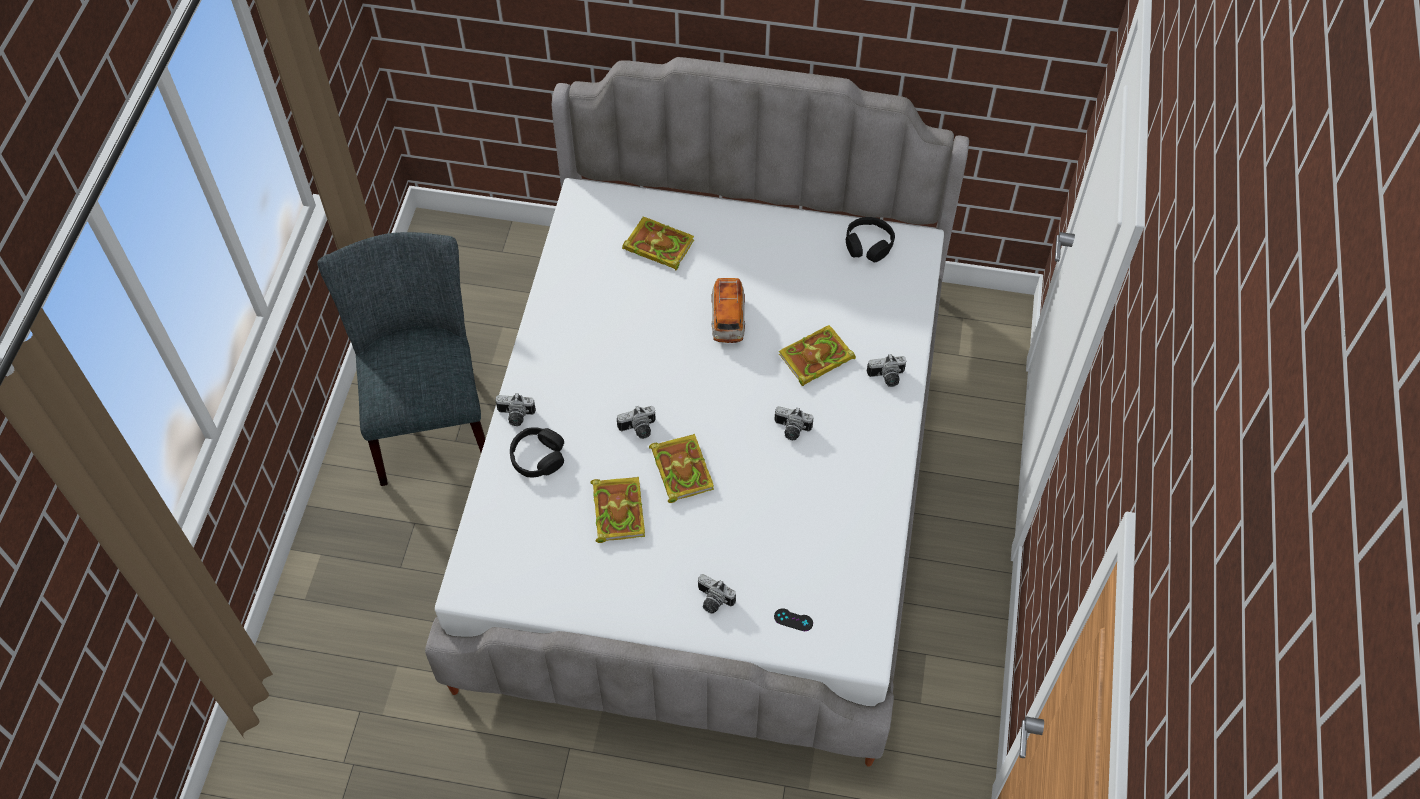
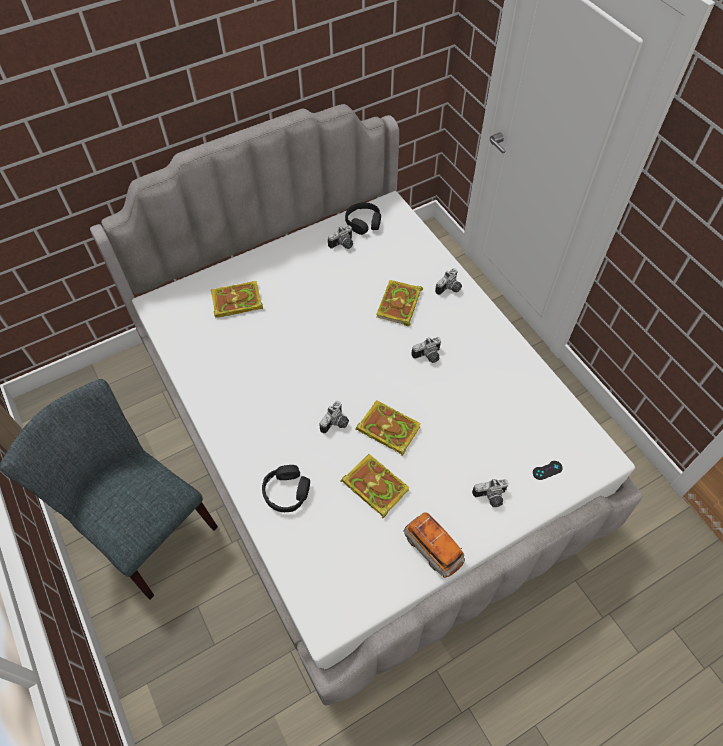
camera: 40 degrees left, 0 degrees up
(515, 416) = (244, 476): camera -> camera (343, 245)
(728, 319) = (324, 317): toy car -> toy car (433, 548)

